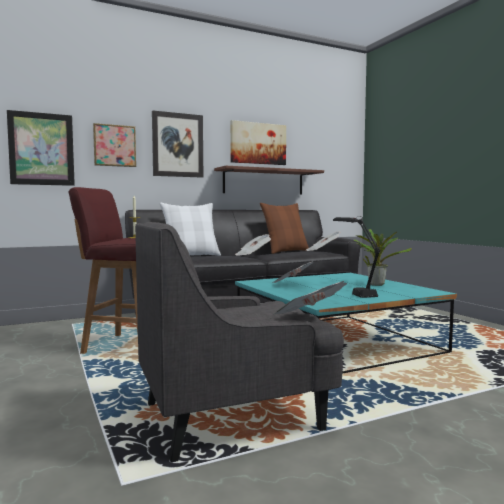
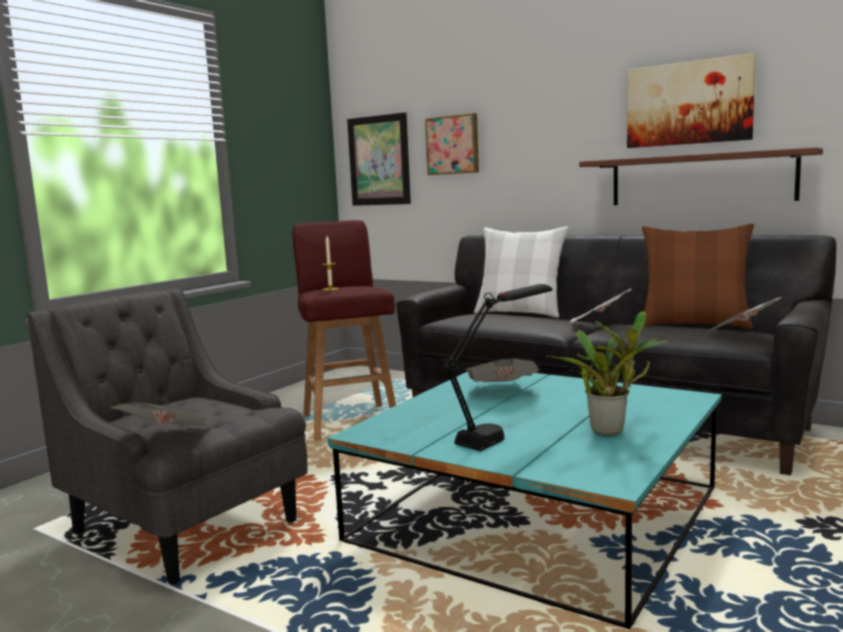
camera: 60 degrees right, 5 degrees up
(177, 145) = (538, 130): picture -> none

